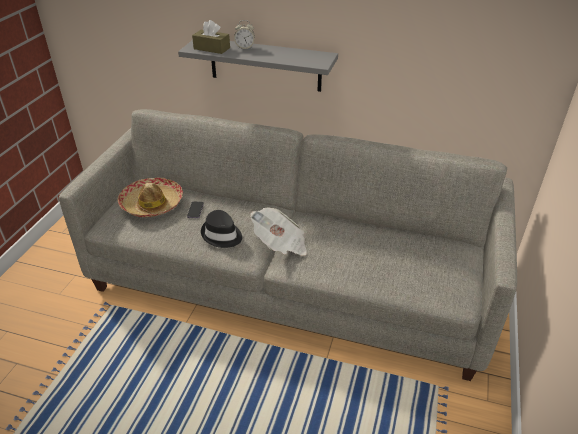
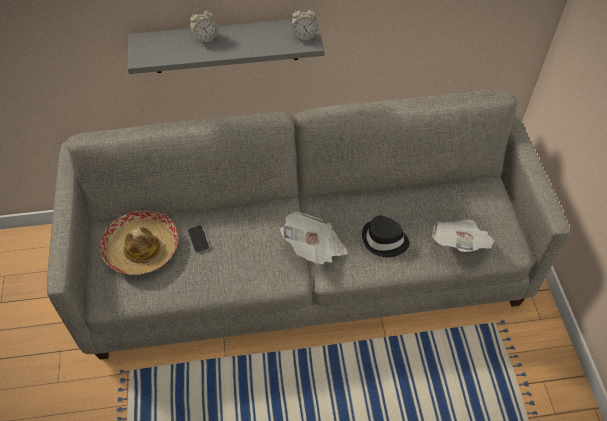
camera: 25 degrees left, 15 degrees up
(211, 48) = (166, 51): brown tissue box -> none
(221, 235) = (248, 261): black hat -> black hat (384, 240)
(319, 60) = (304, 36): none -> alarm clock
(409, 279) = (459, 243): none -> newspaper

